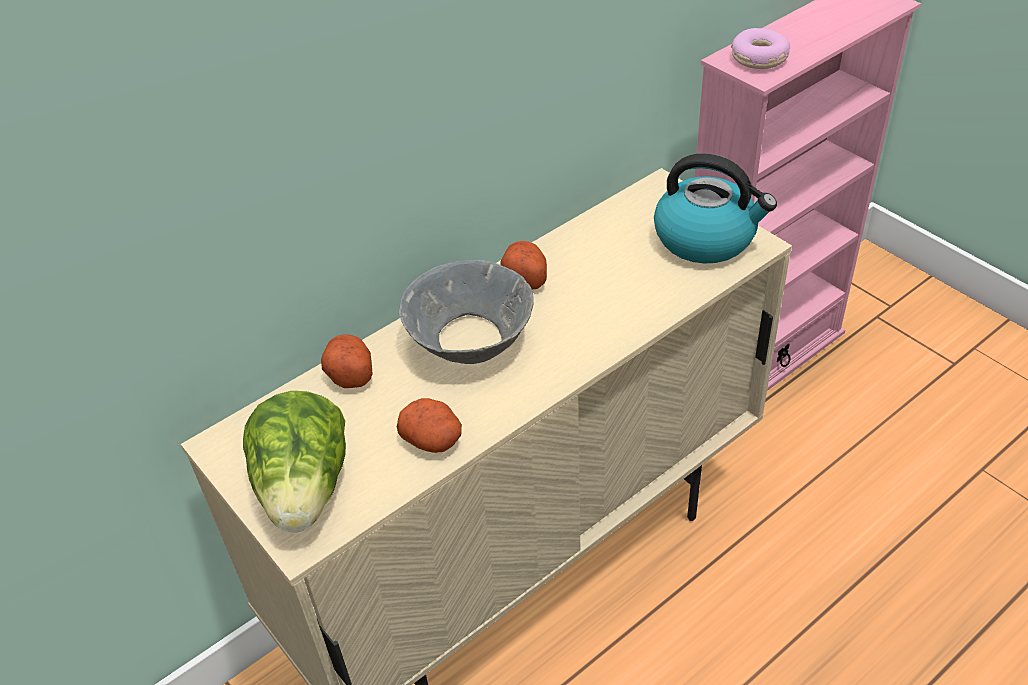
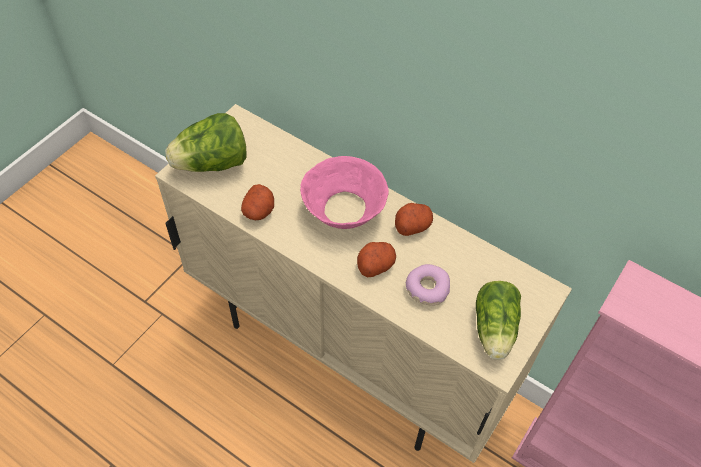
camera: 70 degrees right, 10 degrees up
(349, 373) = (301, 158): potato -> potato (375, 264)
(469, 341) = (343, 209): grey bowl -> pink bowl
(706, 238) = (494, 331): kettle -> lettuce
(759, 58) = (647, 301): donut -> donut (427, 288)

